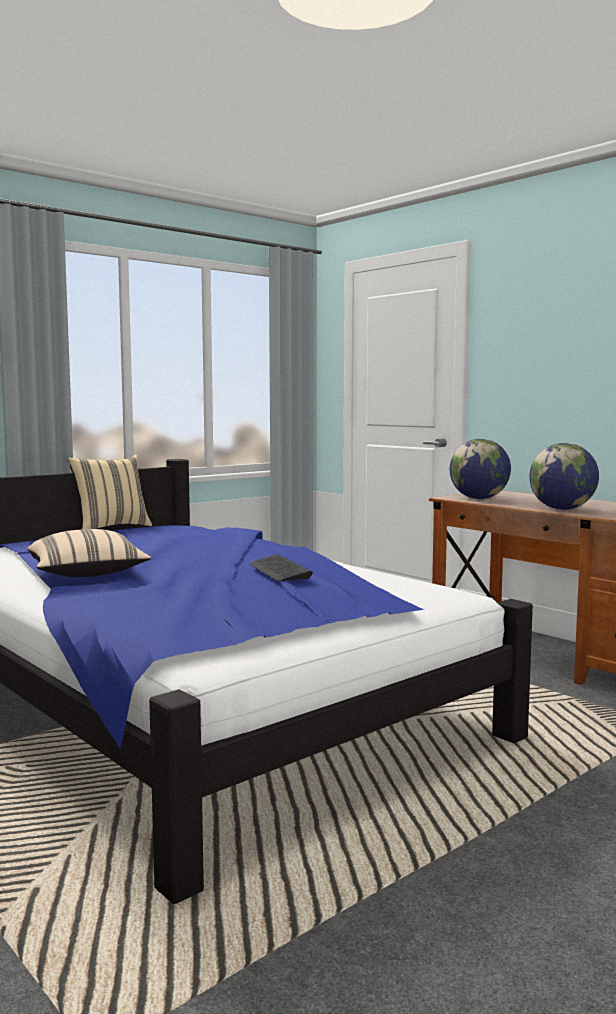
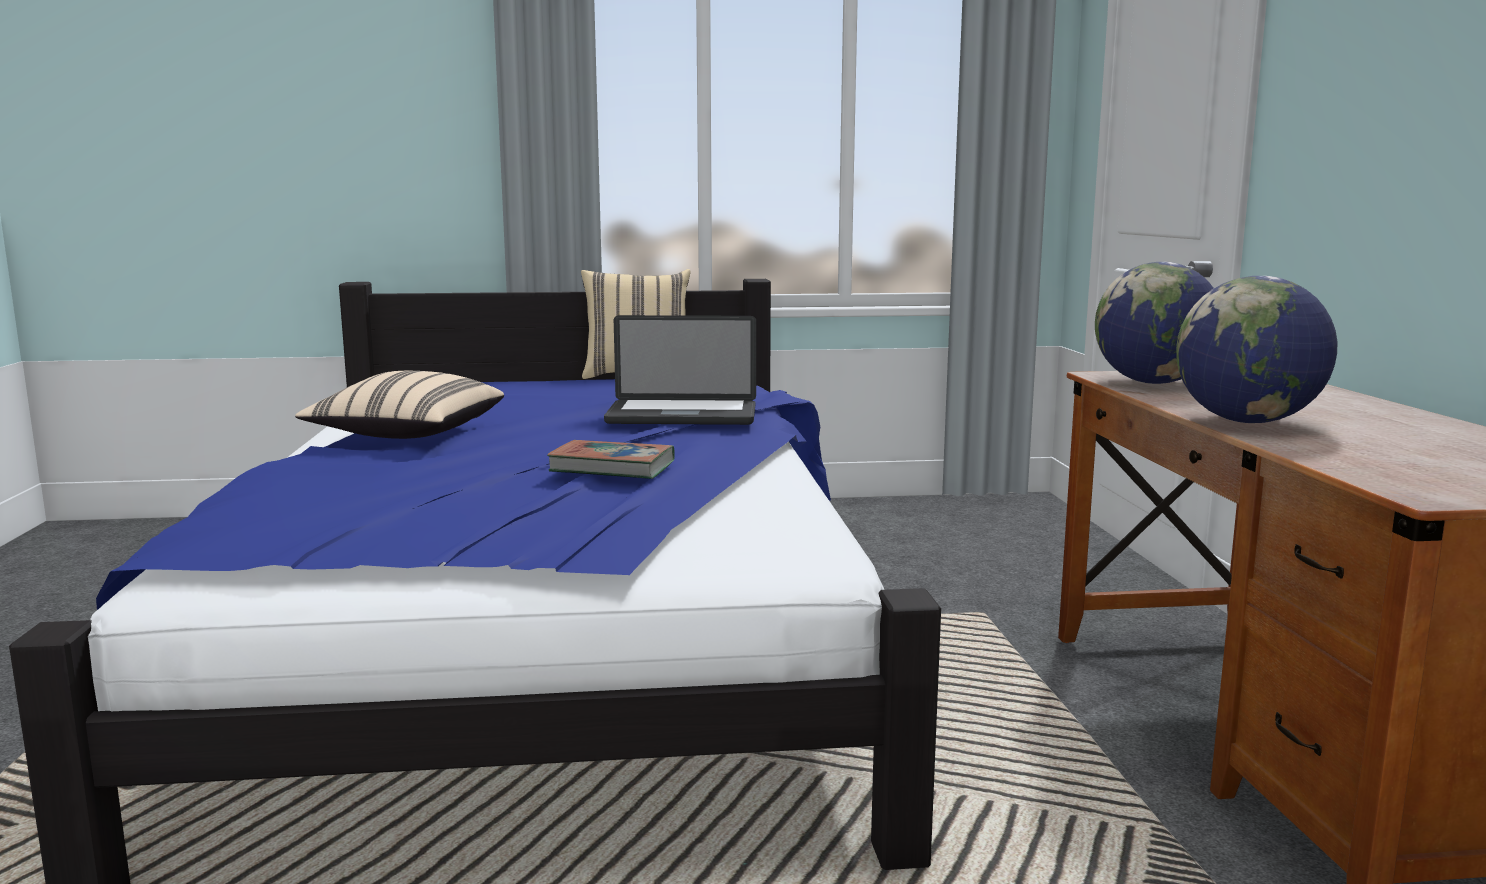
camera: 35 degrees right, 5 degrees up
(230, 544) = (682, 416): none -> laptop
(279, 570) = (612, 467): keyboard -> book

